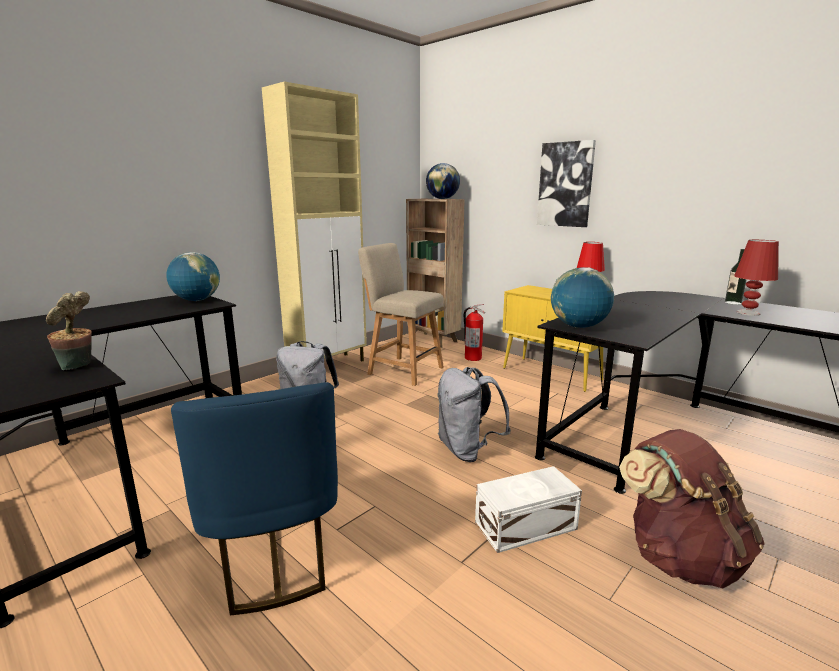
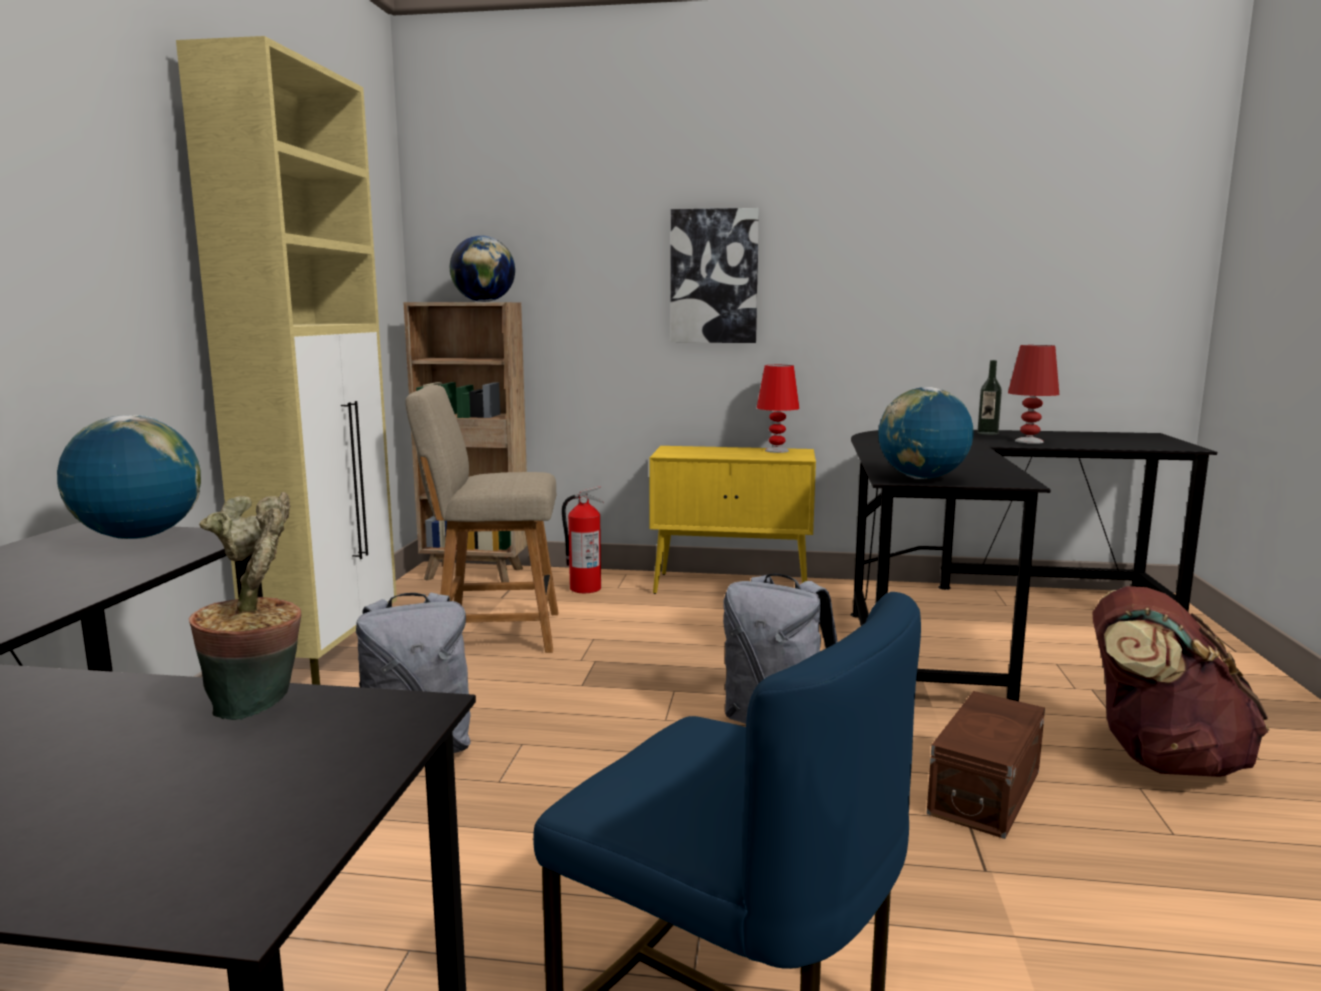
camera: 35 degrees left, 5 degrees down
(527, 526) = (988, 791): white storage box -> brown storage box

